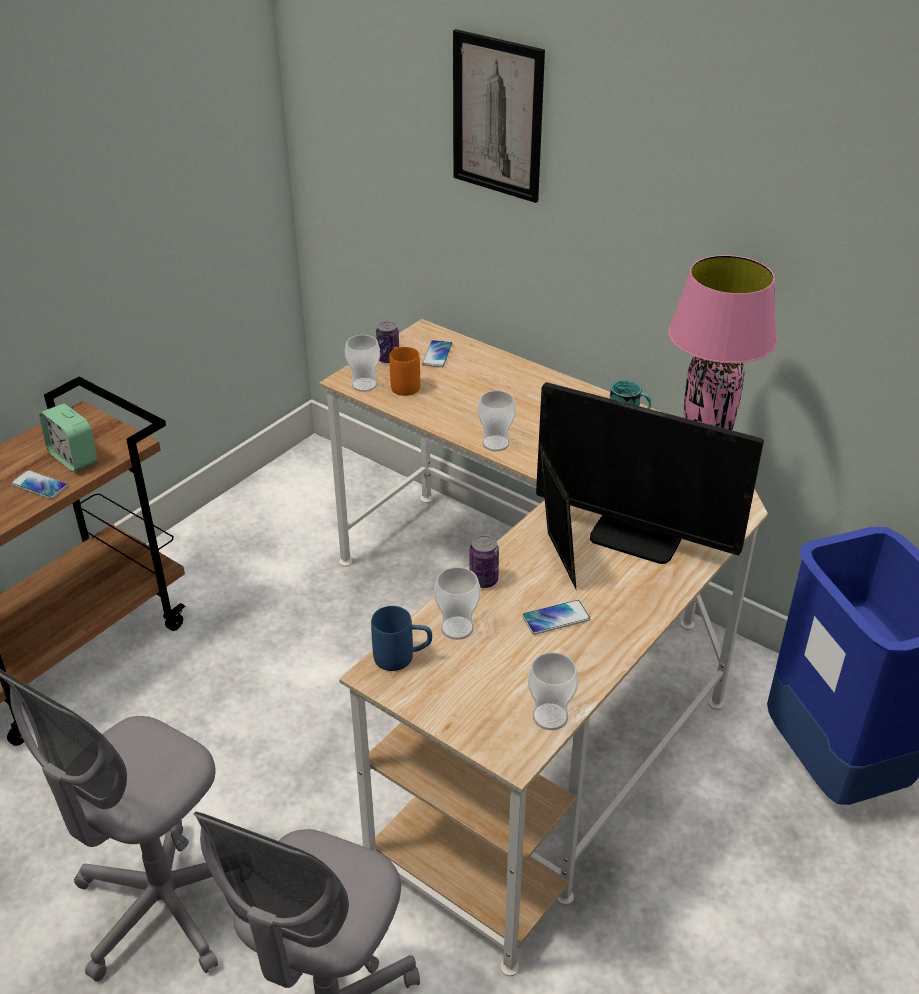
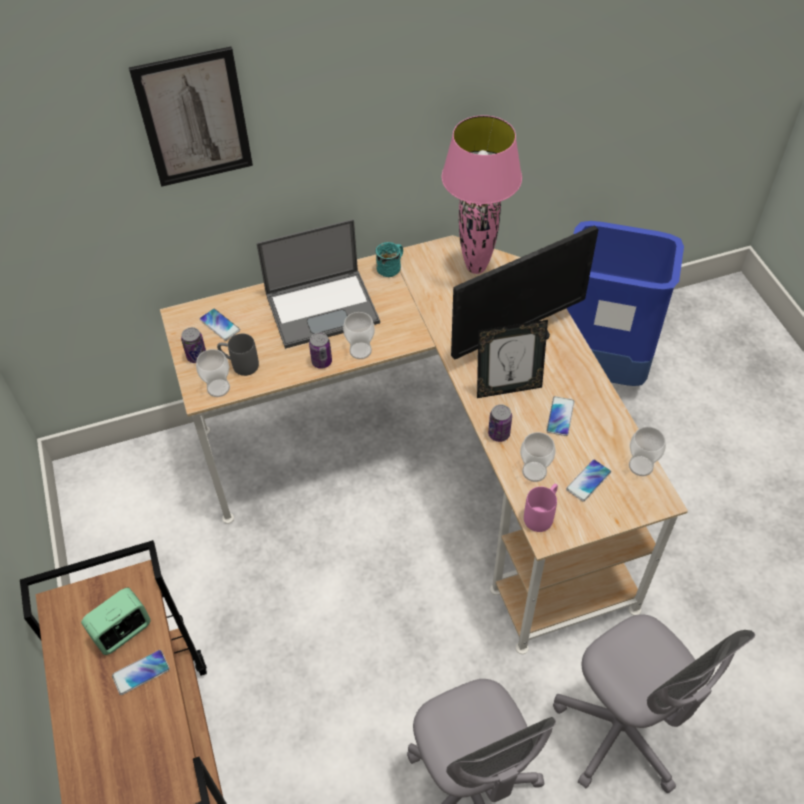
camera: 55 degrees left, 15 degrees up
(73, 458) = (123, 632): alarm clock -> alarm clock turned 150 degrees clockwise
(403, 384) = (239, 364): orange mug -> grey mug
(403, 657) = (542, 514): blue mug -> pink mug
(456, 427) = (321, 362): none -> can
(484, 678) = (588, 481): none -> phone
(525, 399) = (323, 307): none -> laptop
(554, 562) = (508, 388): picture frame -> picture frame turned 150 degrees clockwise

